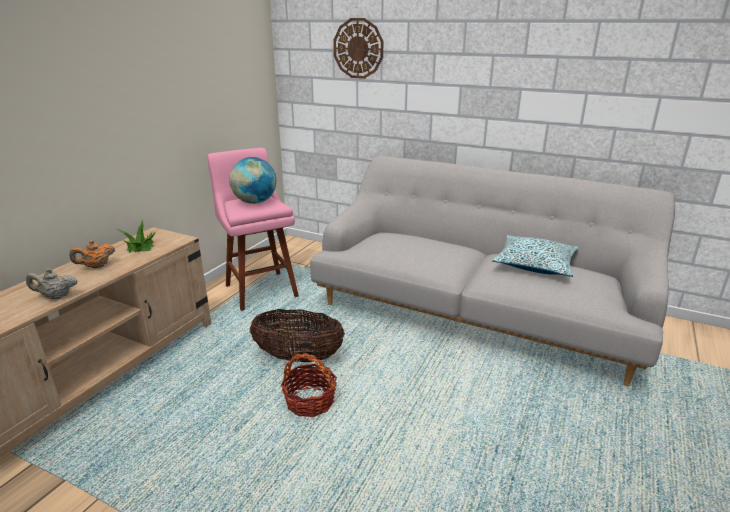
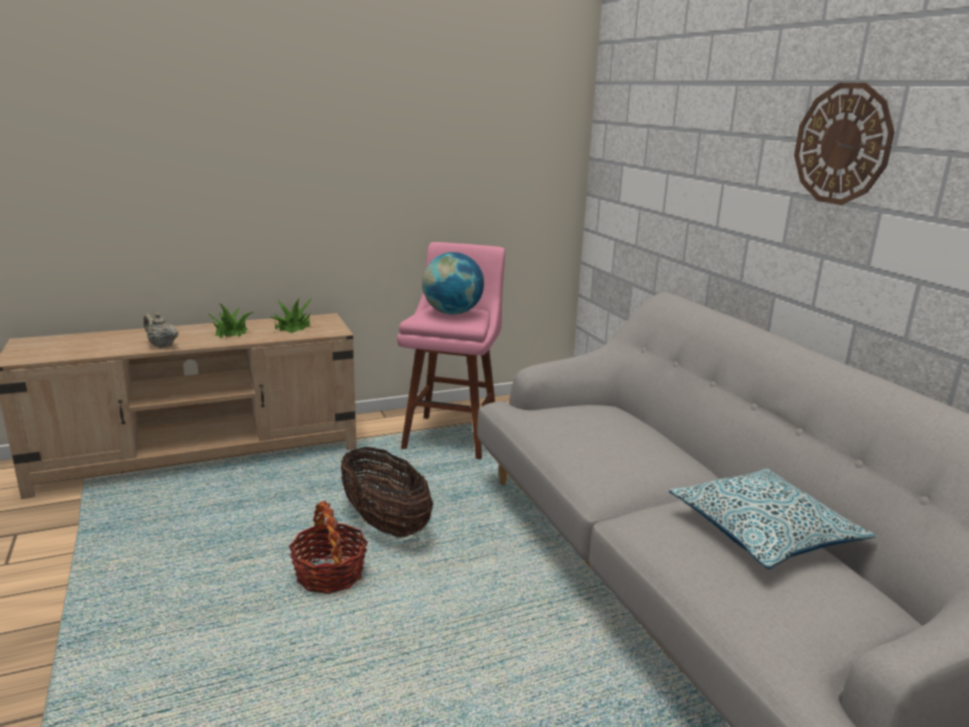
camera: 40 degrees right, 5 degrees down
(96, 266) = (230, 332): orange teapot -> potted plant
(358, 48) = (673, 125): wall clock -> wall clock (842, 144)

